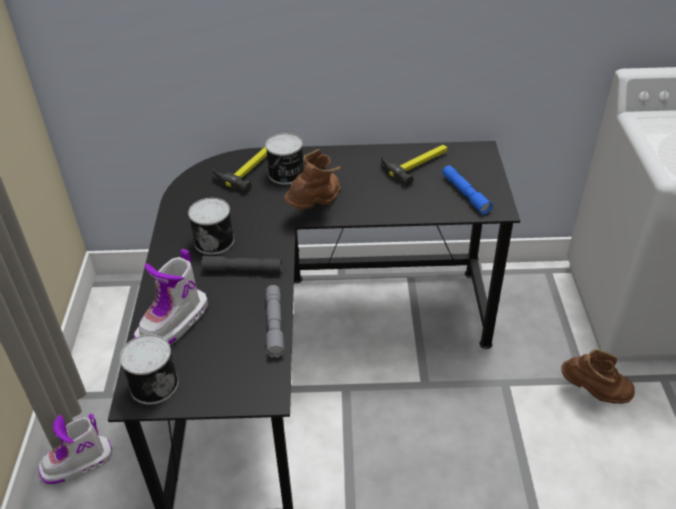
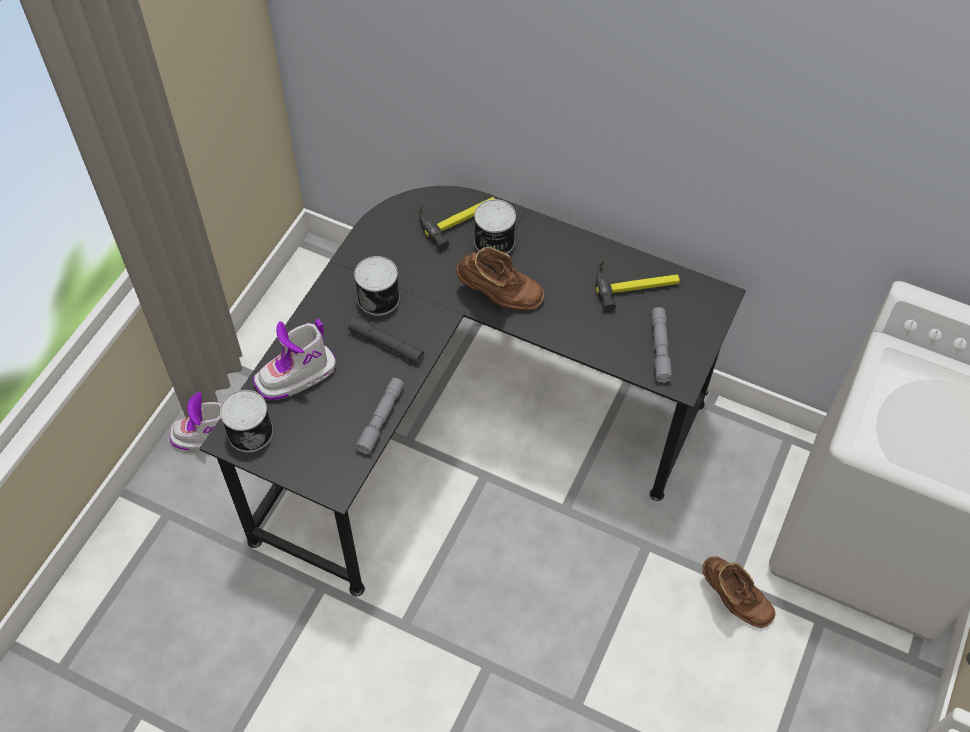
camera: 25 degrees right, 15 degrees up
(316, 206) = (499, 297): brown boot -> brown boot turned 45 degrees clockwise
(465, 194) = (660, 348): blue flashlight -> grey flashlight

